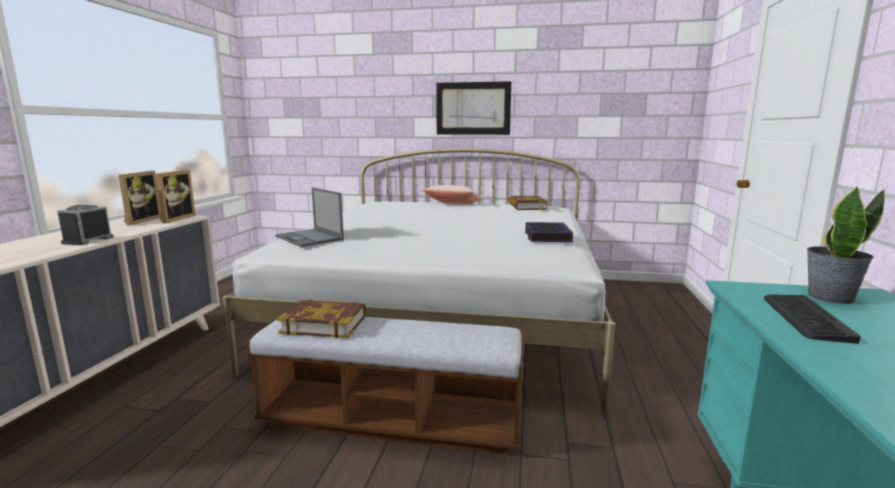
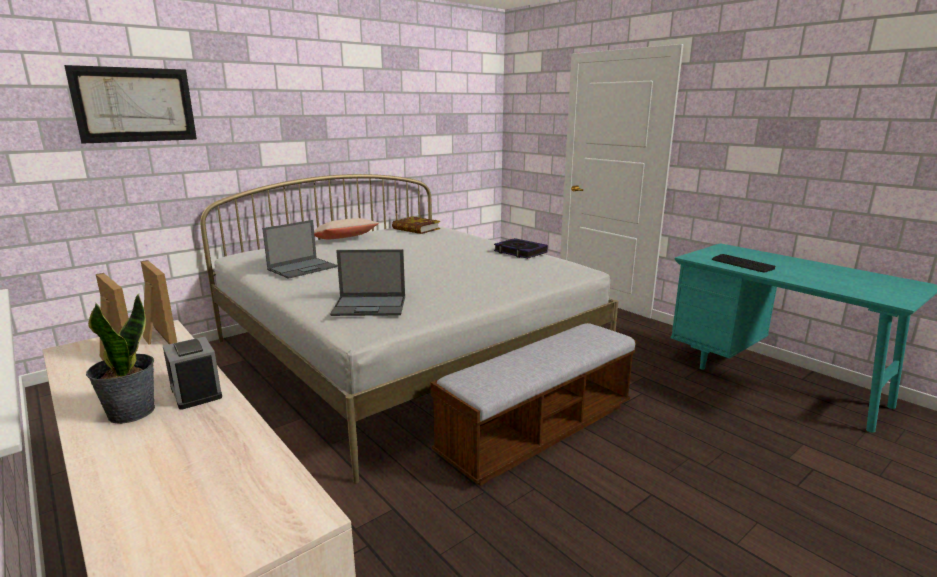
camera: 50 degrees left, 5 degrees up
(324, 324) = (501, 371): book -> none
(365, 212) = (303, 268): none -> laptop
(473, 108) = (327, 130): picture -> picture (135, 105)
(829, 297) = (721, 252): potted plant -> potted plant (130, 412)

